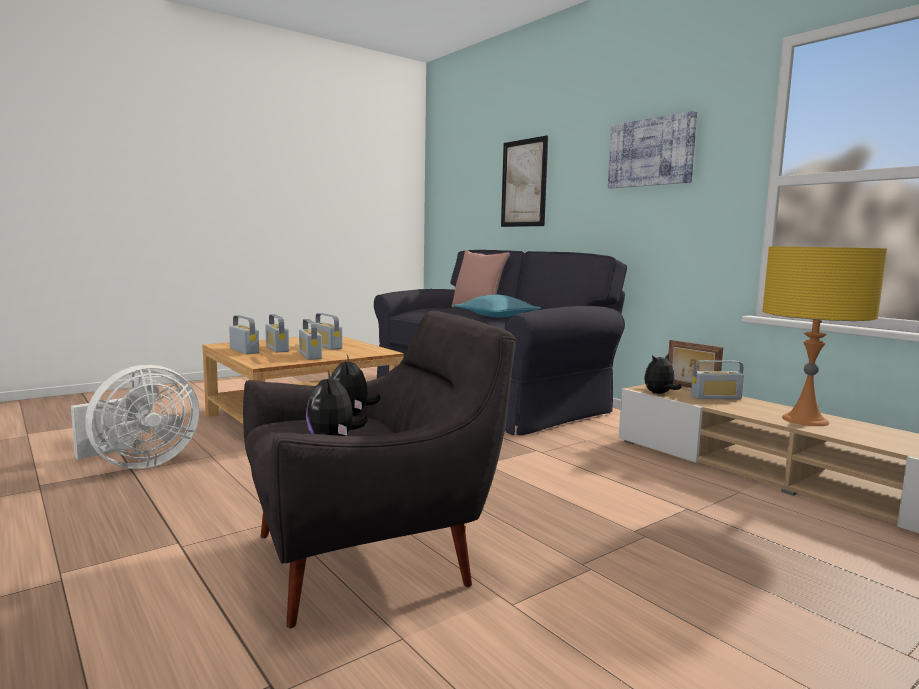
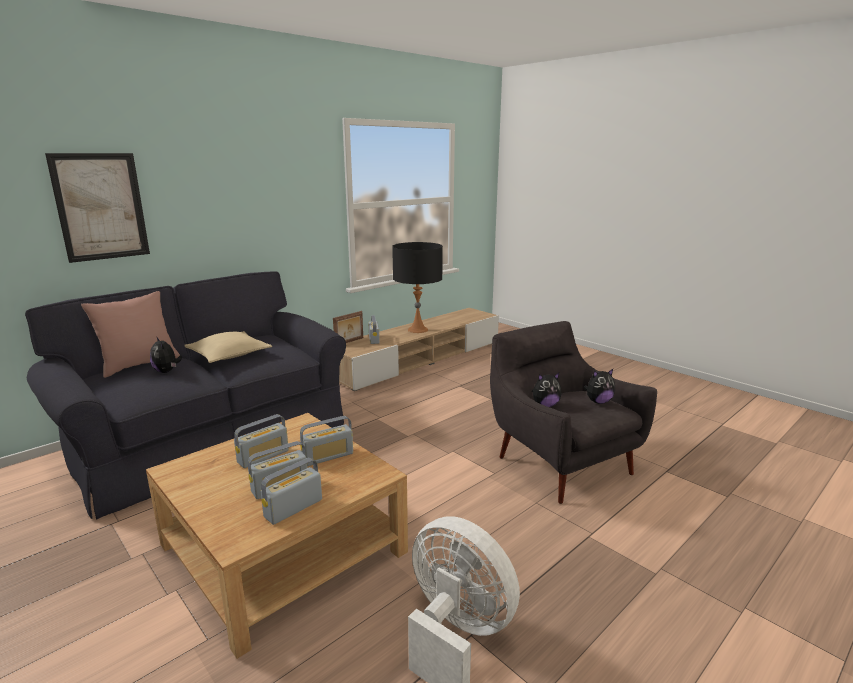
camera: 95 degrees left, 10 degrees up
(497, 316) = (229, 355): turquoise pillow -> beige pillow
(650, 152) = (264, 182): picture -> none
(659, 394) = (368, 350): plush toy -> plush toy (167, 371)
(805, 420) = (417, 329): yellow table lamp -> black table lamp

